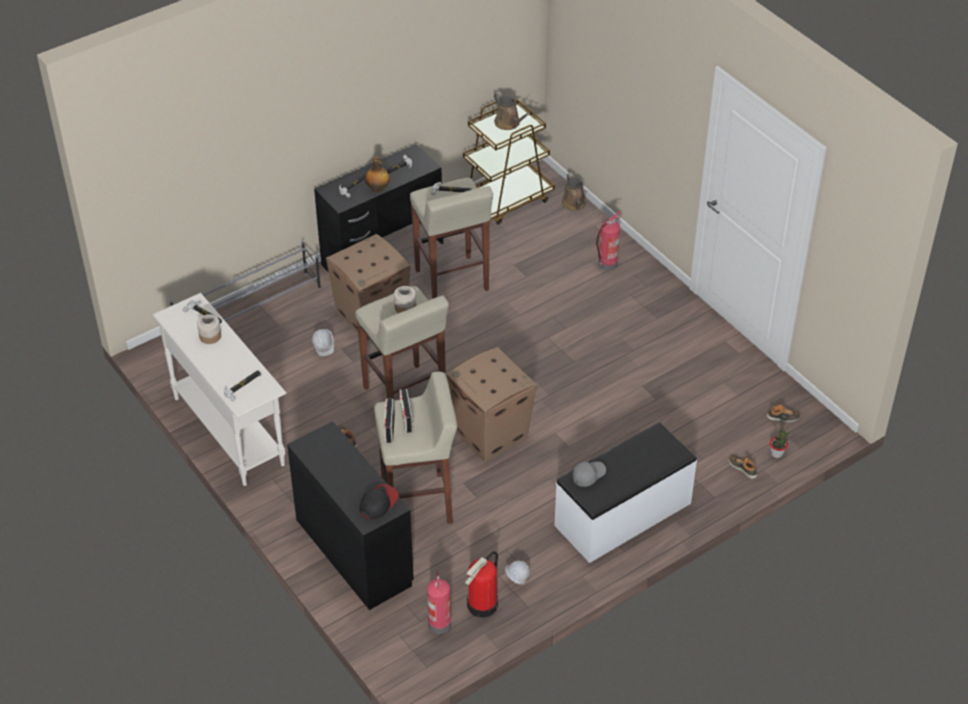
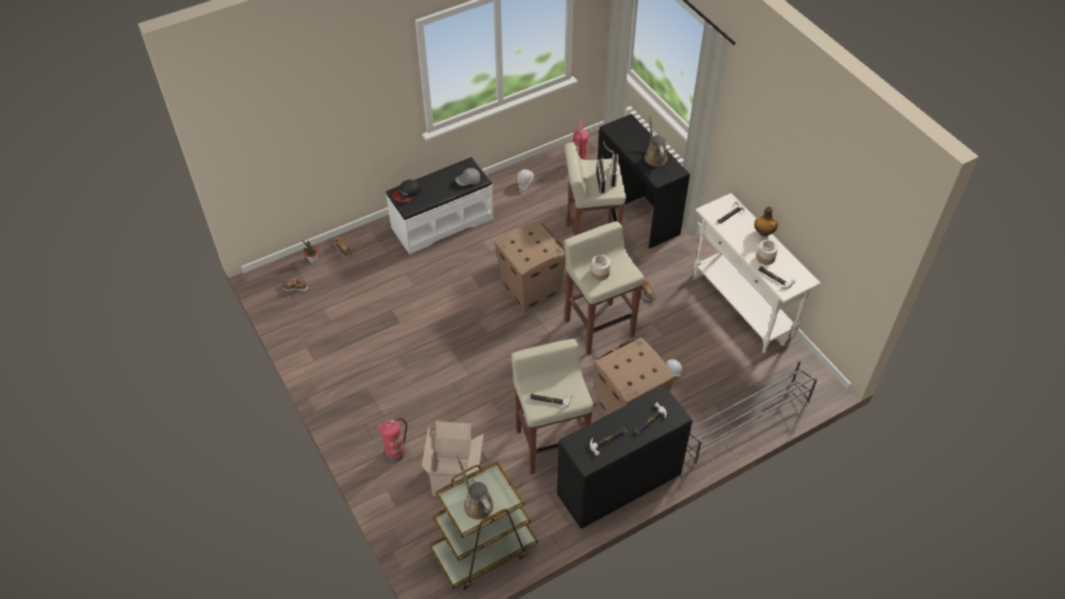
camera: 175 degrees left, 5 degrees up
(378, 189) = (626, 413): bottle -> bottle (763, 233)
(378, 503) = (621, 131): cap -> cap (407, 194)
(482, 605) = (550, 173): fire extinguisher -> none
(543, 248) = (454, 479): none -> cardboard box
(574, 204) = (410, 538): brown watering can -> brown watering can (654, 156)

